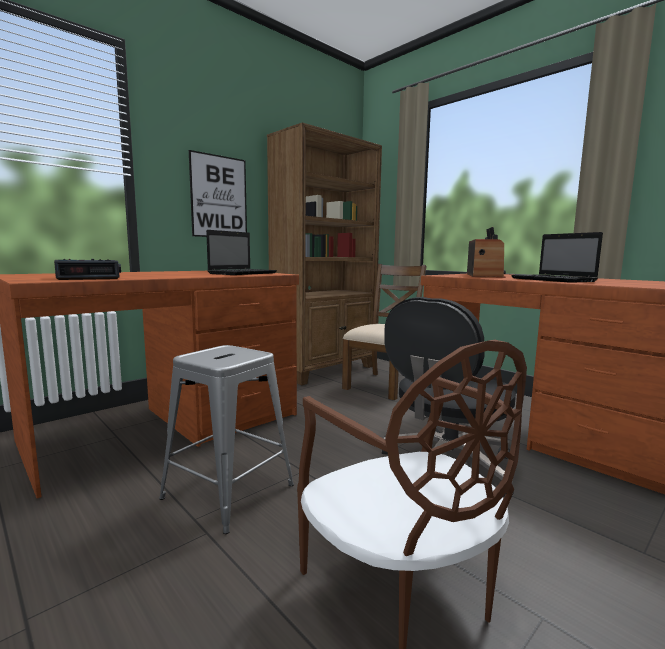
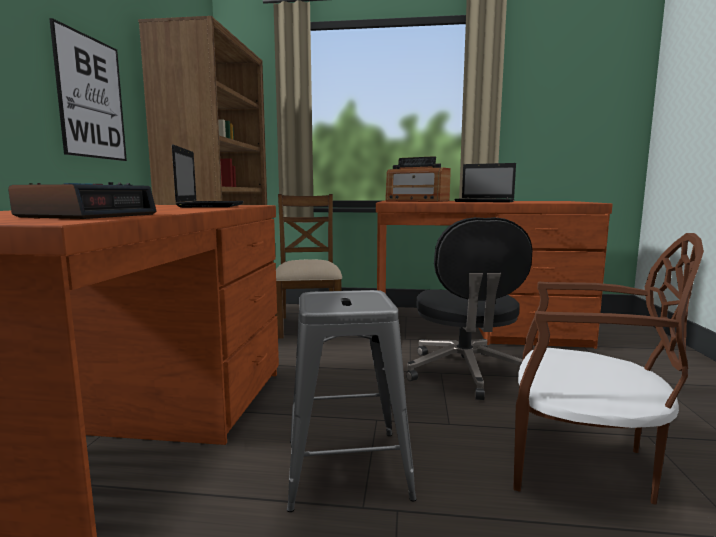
camera: 40 degrees left, 0 degrees up
(484, 275) = (416, 201): radio -> radio turned 150 degrees clockwise

